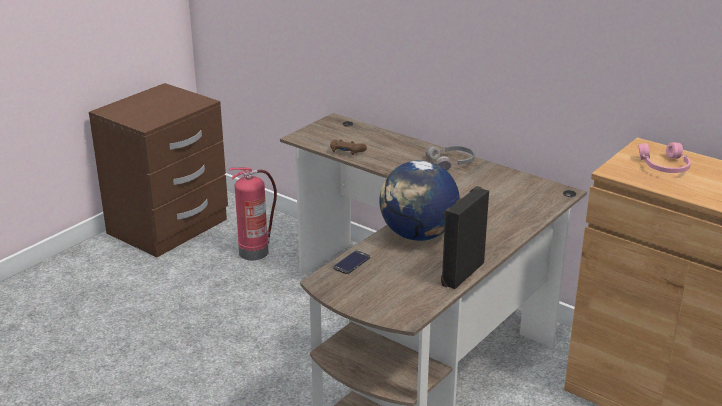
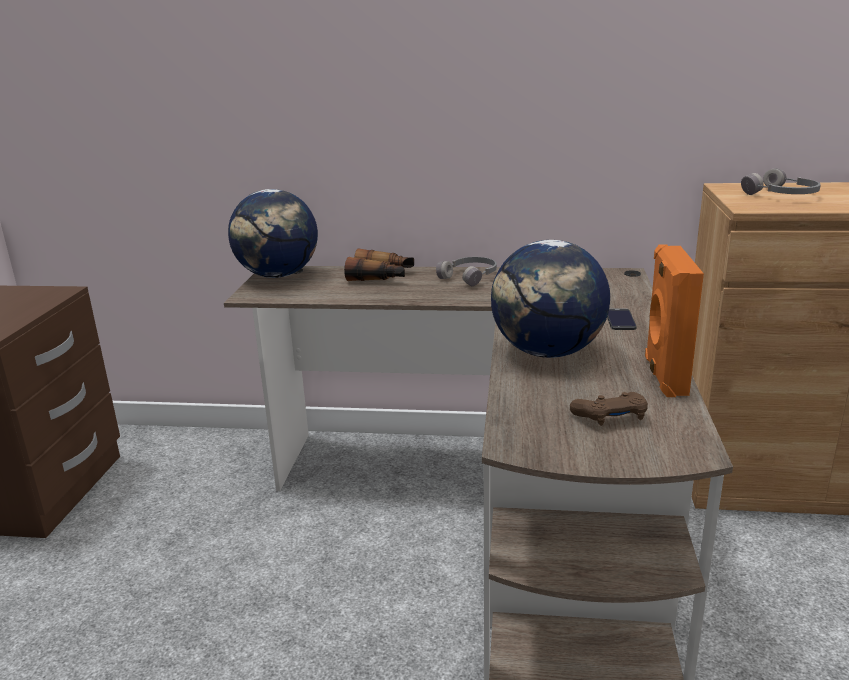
camera: 30 degrees left, 5 degrees down
(255, 252) = (191, 483): fire extinguisher -> none
(332, 125) = (278, 275): none -> globe
(346, 152) = (332, 295): brown game controller -> brown game controller (611, 417)
(352, 262) = (517, 408): phone -> phone (620, 320)
(394, 145) = (381, 277): none -> binoculars
(461, 273) = (663, 376): black speaker -> orange speaker
(663, 166) = (781, 195): pink headphones -> grey headphones

